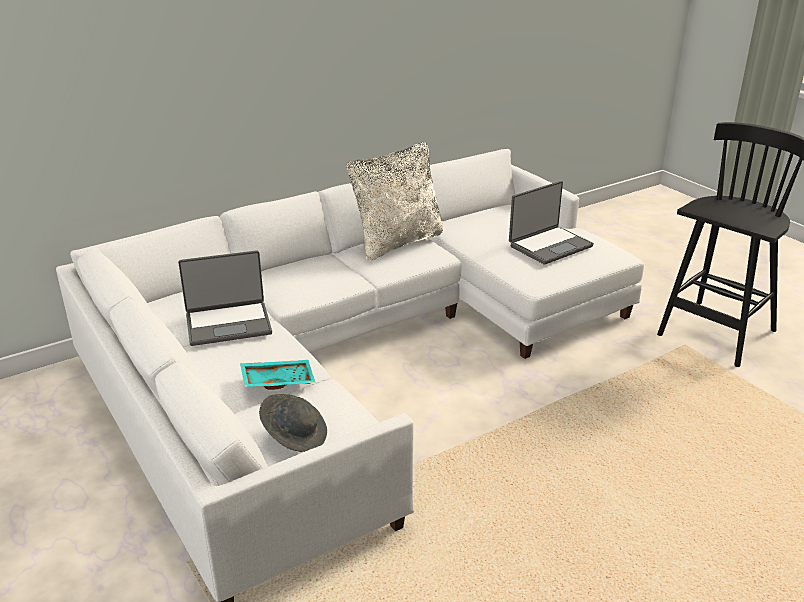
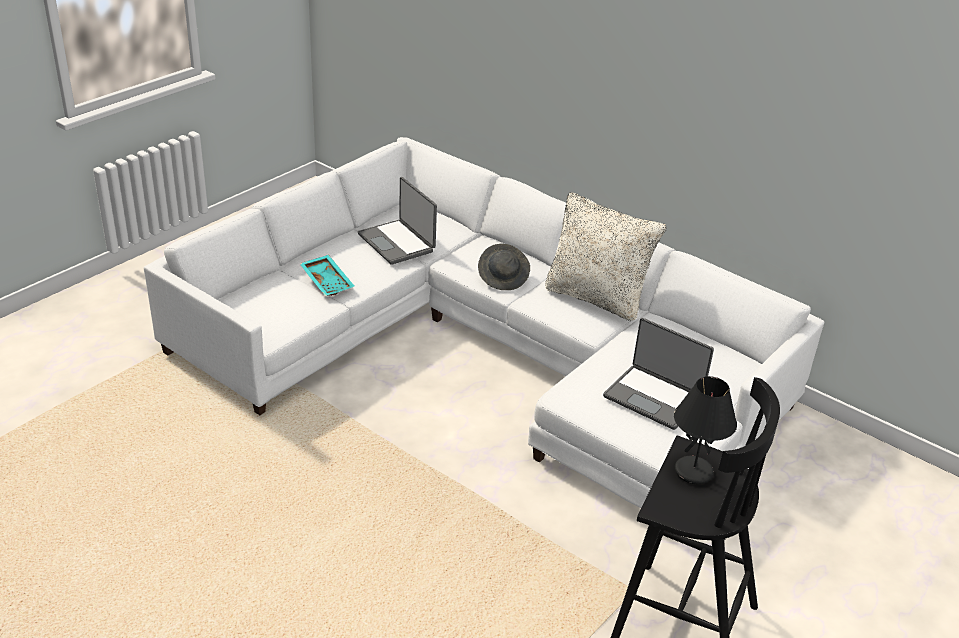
camera: 70 degrees right, 5 degrees up
(295, 435) = (260, 301): grey hat -> grey hat (503, 278)
(720, 211) = (694, 471): none -> black table lamp

